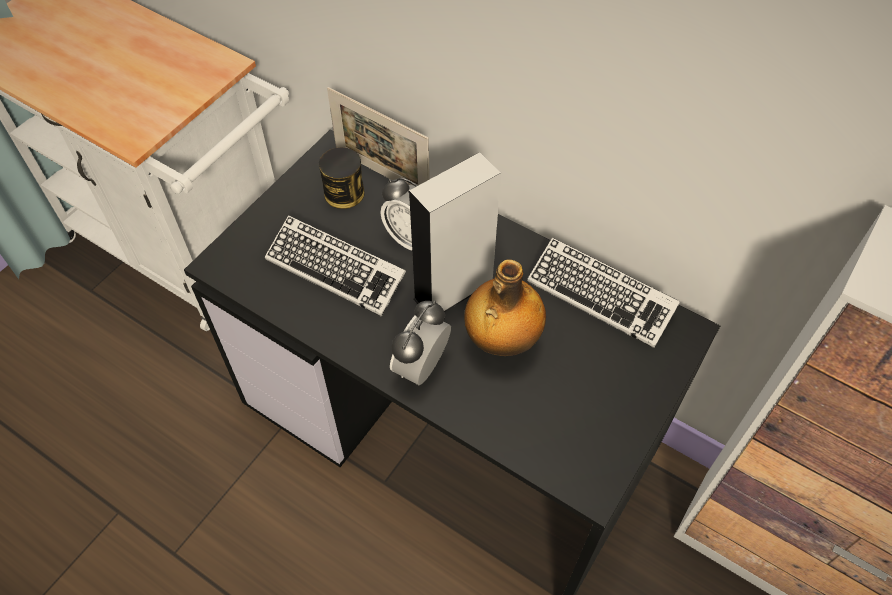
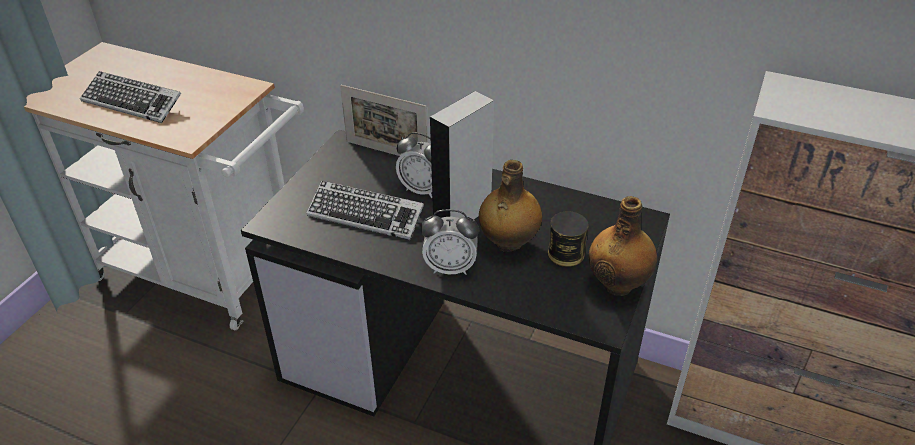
camera: 10 degrees left, 15 degrees down
(344, 193) = (360, 167): can -> can (566, 254)
(421, 366) = (450, 267): alarm clock -> alarm clock turned 105 degrees counterclockwise
(600, 296) = (576, 207): keyboard -> keyboard (132, 103)
(625, 427) = (618, 284): none -> bottle

